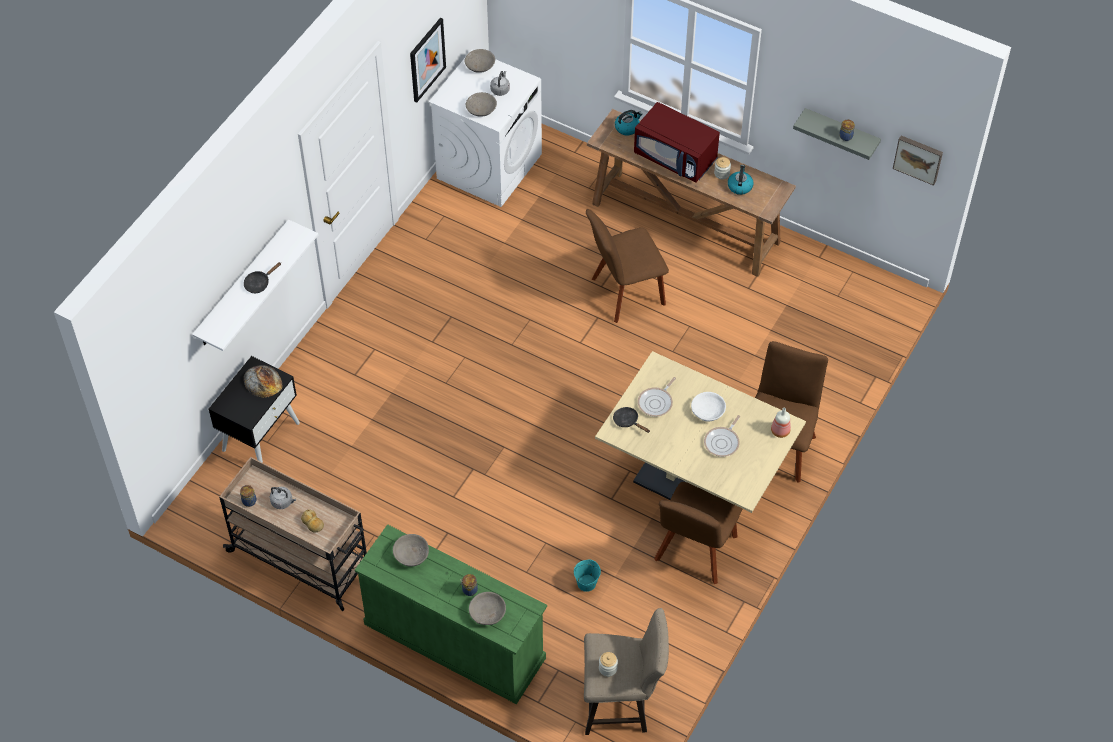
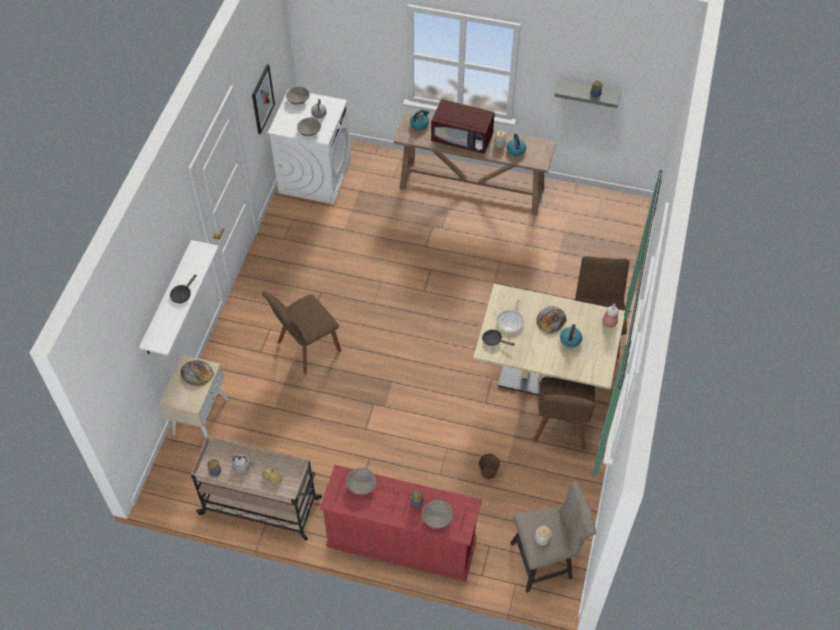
camera: 15 degrees left, 0 degrees up
(261, 436) = (200, 416): black nightstand -> beige nightstand
(453, 640) = (401, 542): green dresser -> red dresser
(586, 583) = (488, 472): turquoise bucket -> brown bucket
(624, 293) = (444, 247): brown chair -> brown chair (306, 348)
(708, 411) = (551, 319): white bowl -> bread
(723, 442) = (570, 340): frying pan -> kettle
(918, 158) = (651, 100): picture -> none

